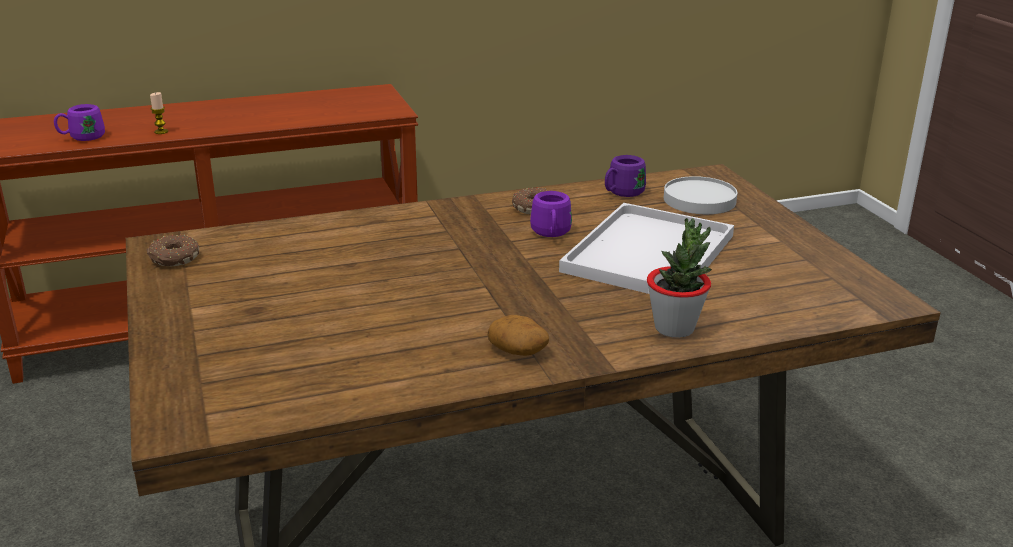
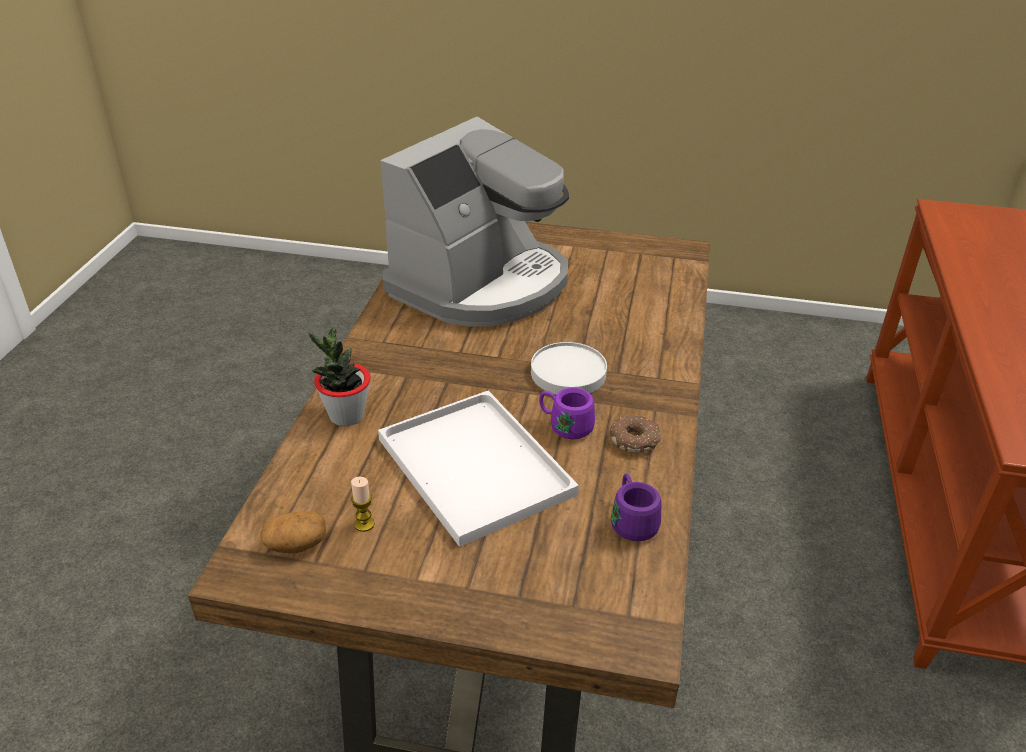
camera: 120 degrees right, 10 degrees up
(82, 138) = (964, 249): purple mug -> none
(161, 132) = (973, 286): candle -> candle (364, 524)
(174, 259) = (655, 251): donut -> none
(344, 337) = (481, 284): none -> coffee machine
(519, 351) = (395, 338): potato -> potato (295, 544)
(700, 200) = (569, 578): white plate -> white plate (568, 373)

